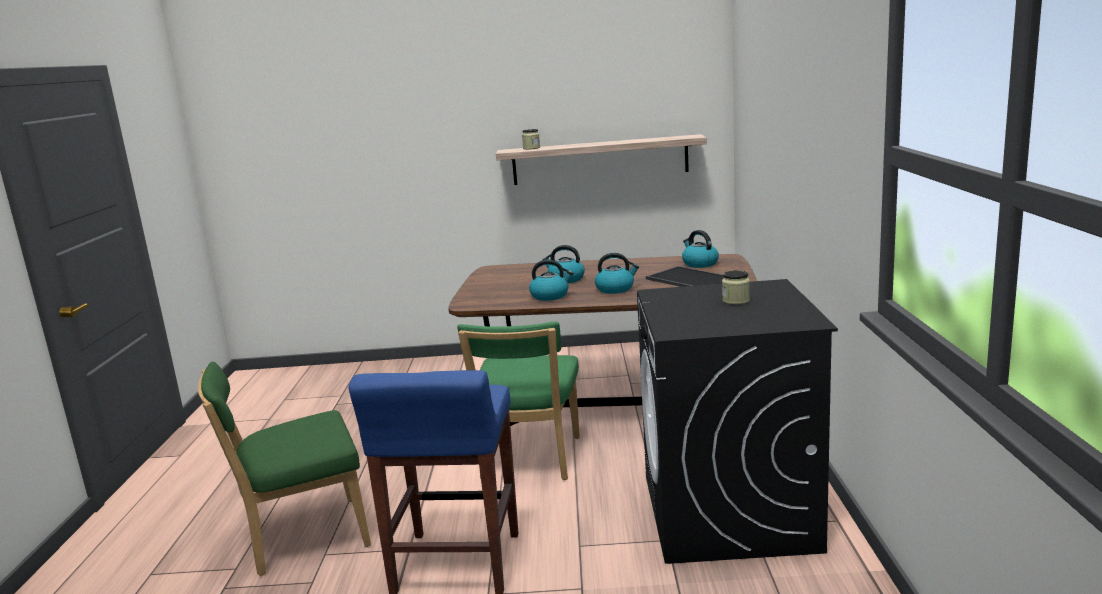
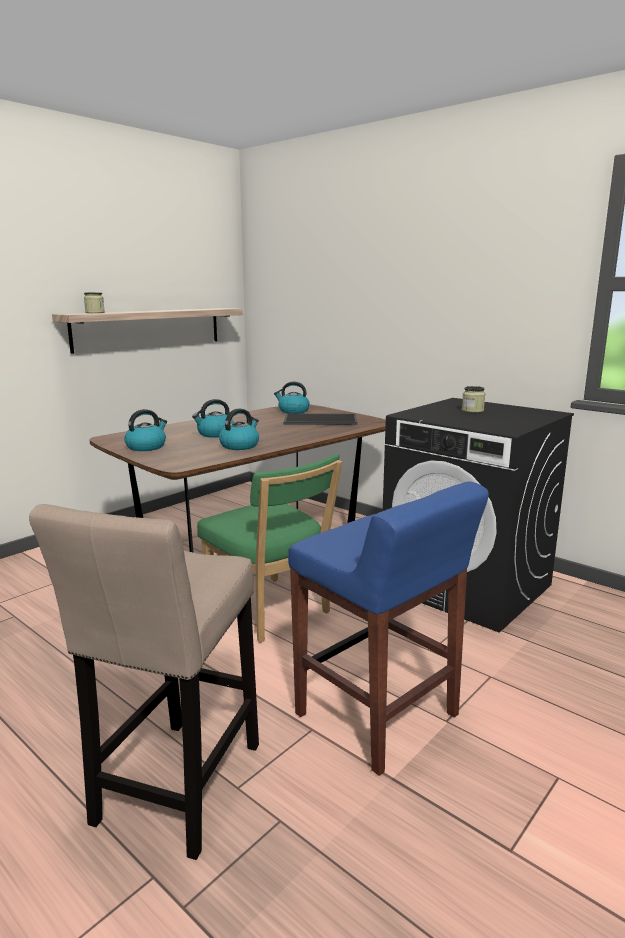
camera: 50 degrees left, 0 degrees up
(301, 538) = (175, 790): green chair -> beige stool
(615, 289) = (281, 433): kettle -> kettle (146, 447)

